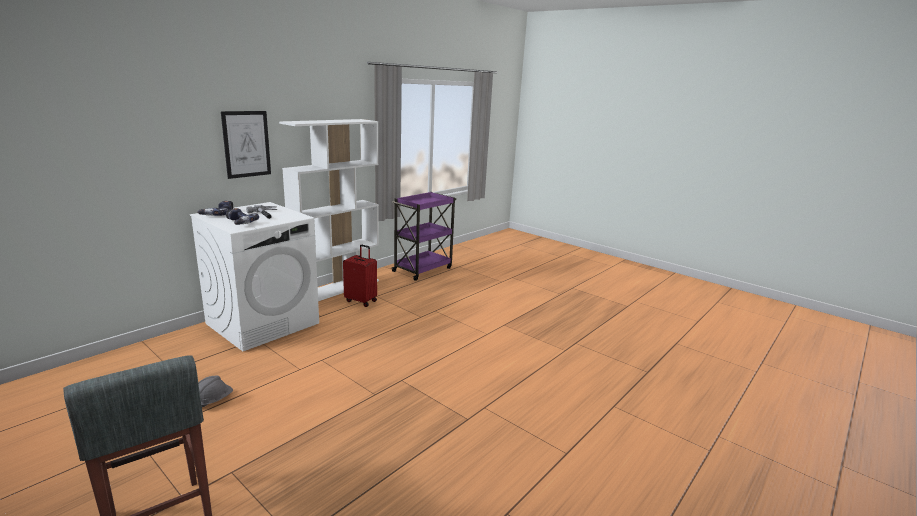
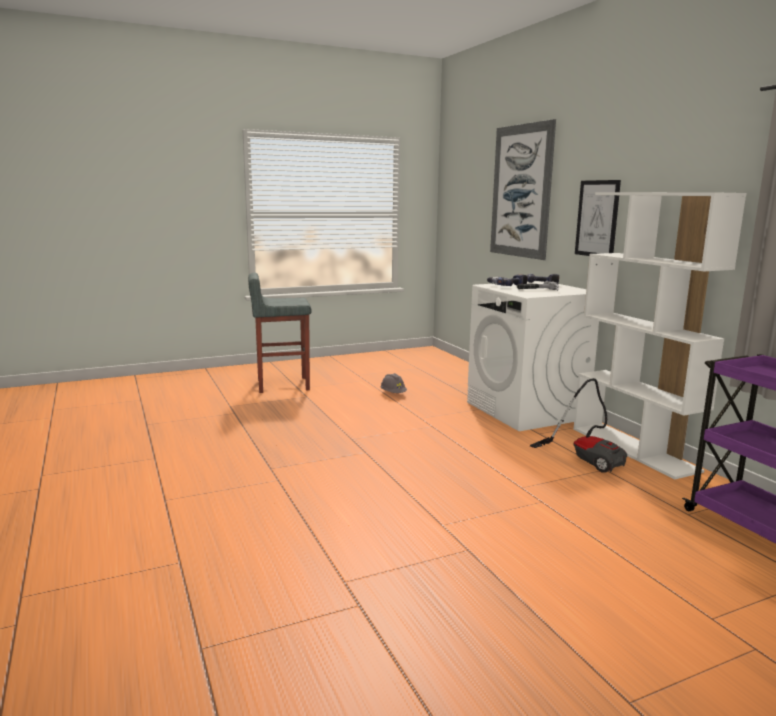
camera: 115 degrees right, 5 degrees down
(115, 124) = (521, 191): none -> picture
(361, 301) = (586, 458): red suitcase -> vacuum cleaner

